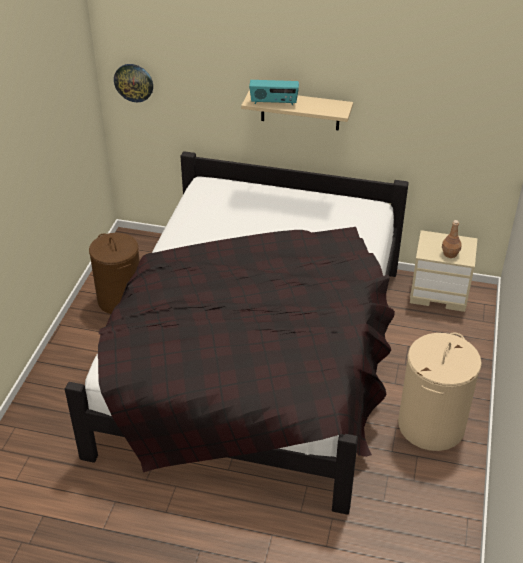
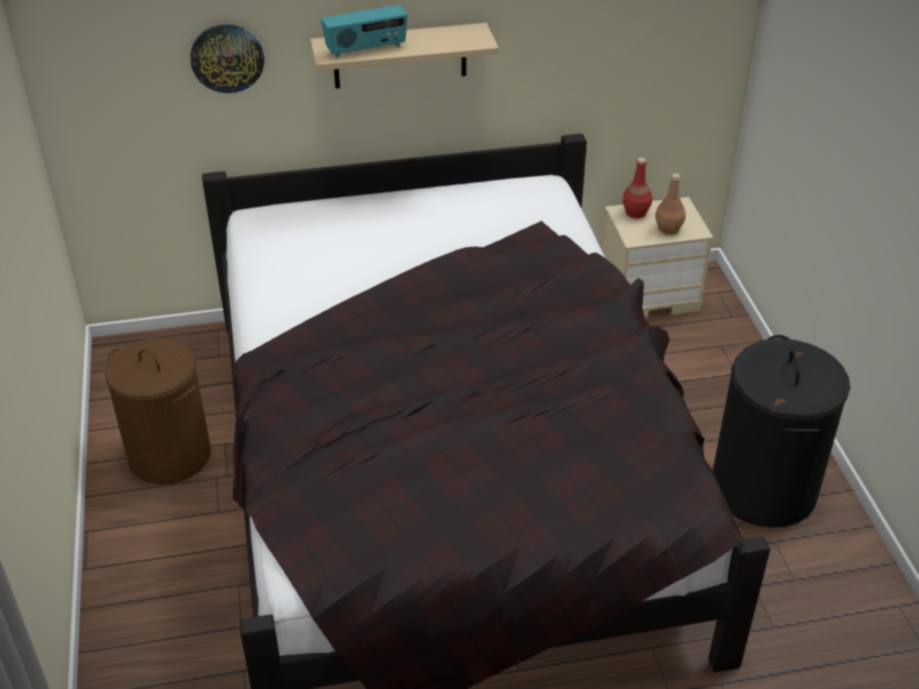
camera: 25 degrees left, 0 degrees up
(134, 82) = (95, 70): wall clock -> wall clock (227, 58)
(431, 426) = (764, 489): beige laundry basket -> black laundry basket
(436, 239) = (636, 213): none -> red bottle

